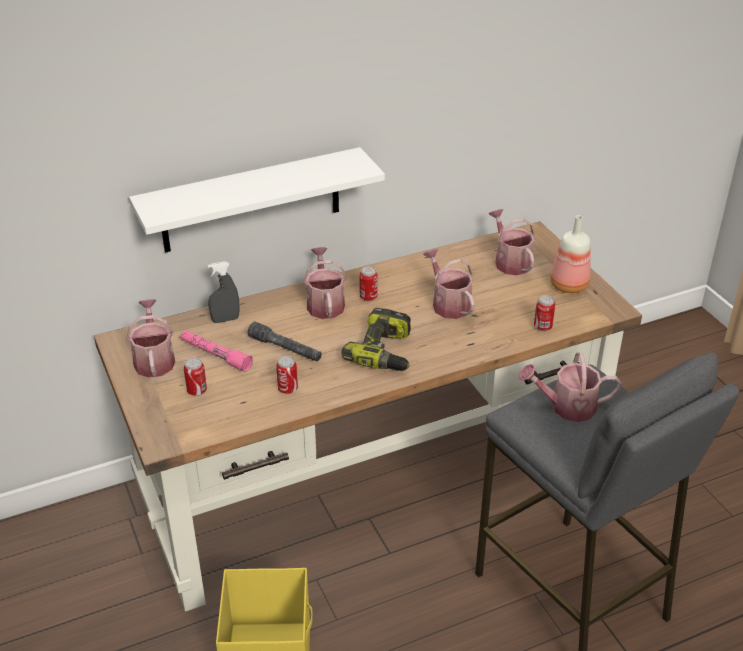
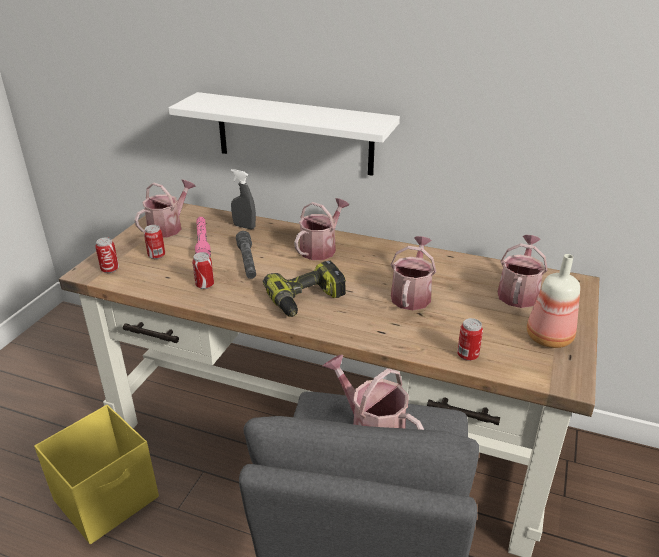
camera: 45 degrees right, 5 degrees down
(368, 297) = (358, 260): can -> can (110, 269)

